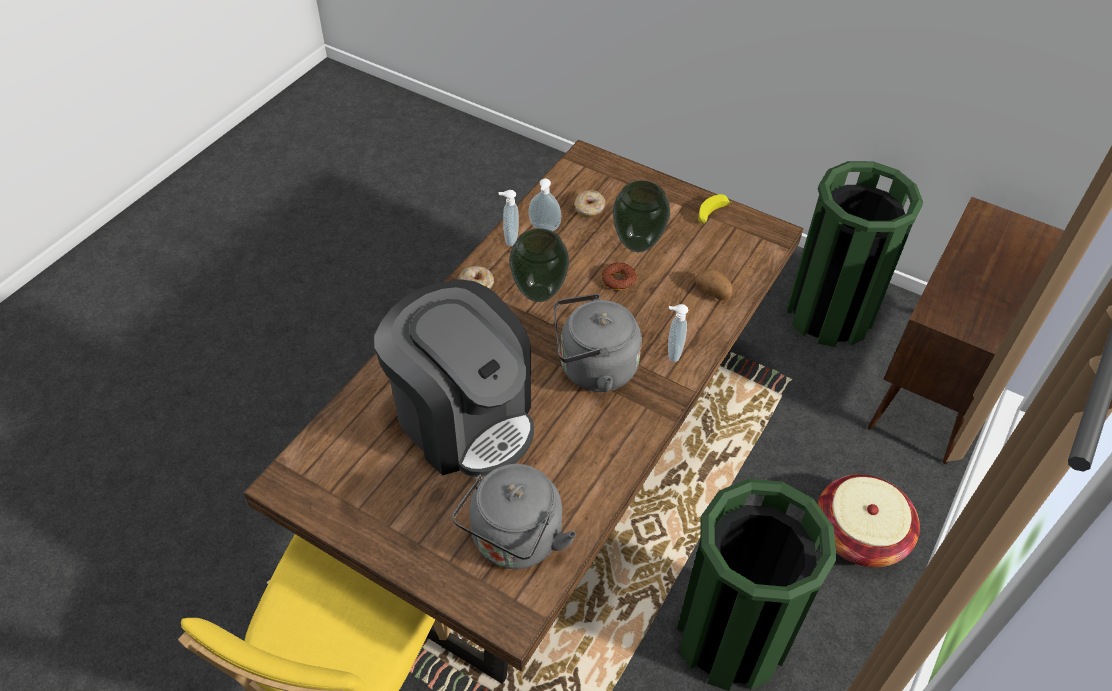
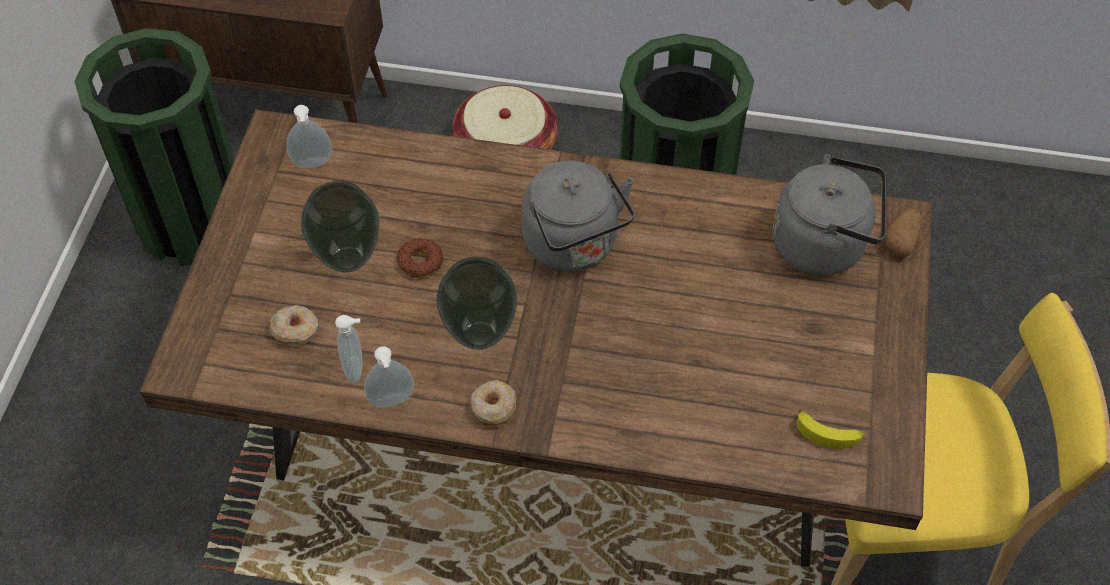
camera: 110 degrees left, 5 degrees up
(463, 418) = (705, 342): coffee machine -> none
(672, 352) = (515, 182): soap dispenser -> soap dispenser (312, 164)
(711, 214) = (261, 198): banana -> banana (829, 433)
(713, 292) = (403, 168): potato -> potato (901, 241)

